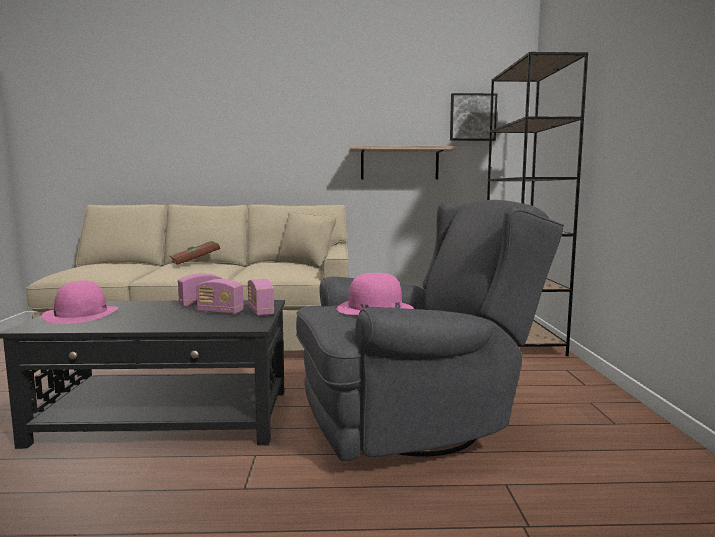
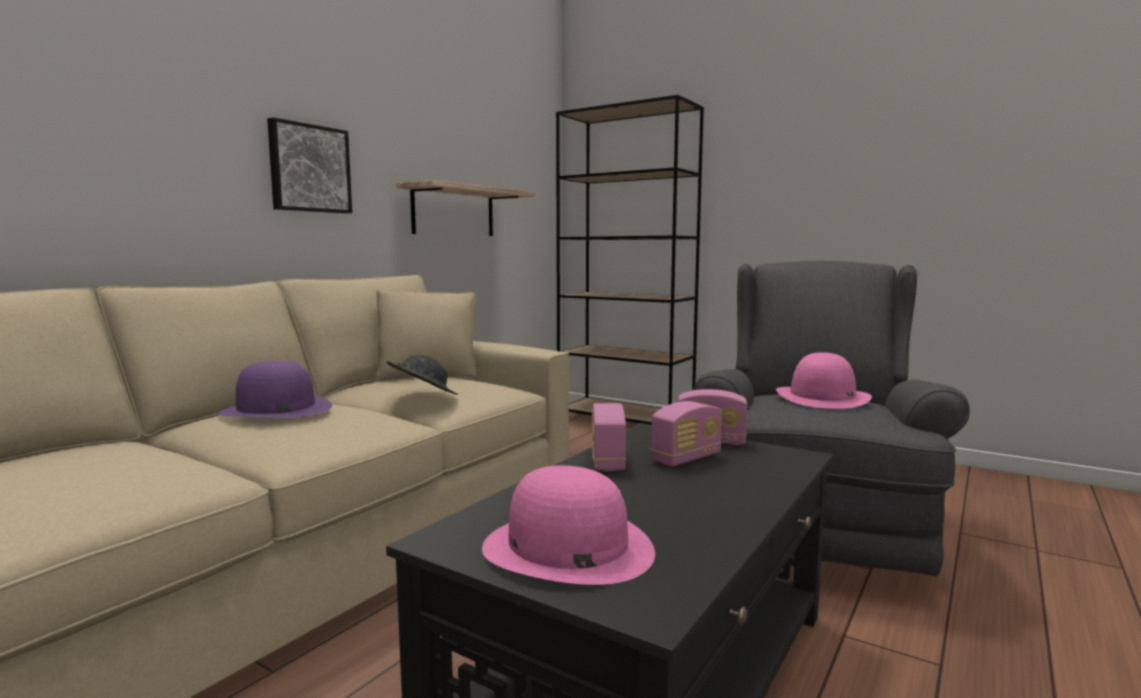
camera: 55 degrees left, 0 degrees up
(195, 262) = (275, 409): brown book -> purple hat
(251, 269) = (422, 397): none -> grey hat
(472, 117) = (518, 156): picture -> picture (309, 169)

